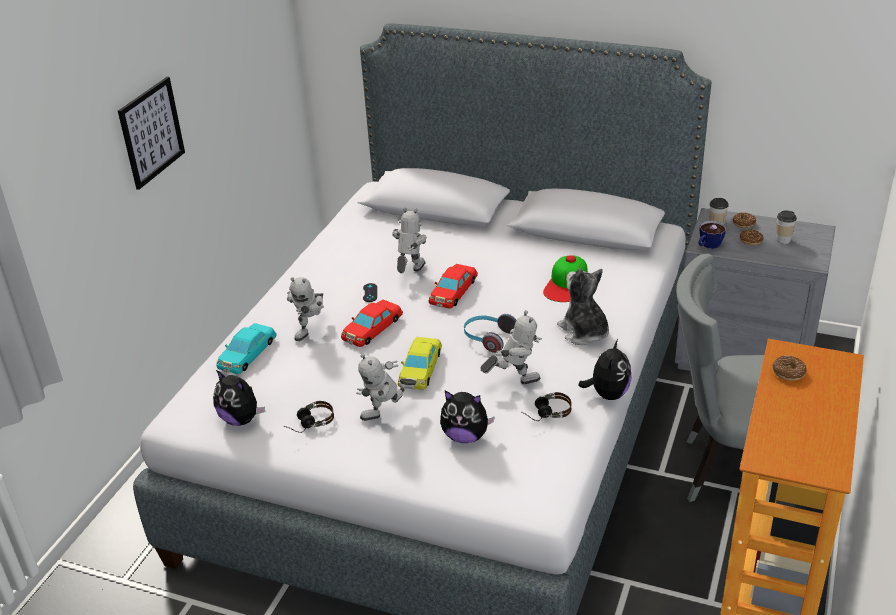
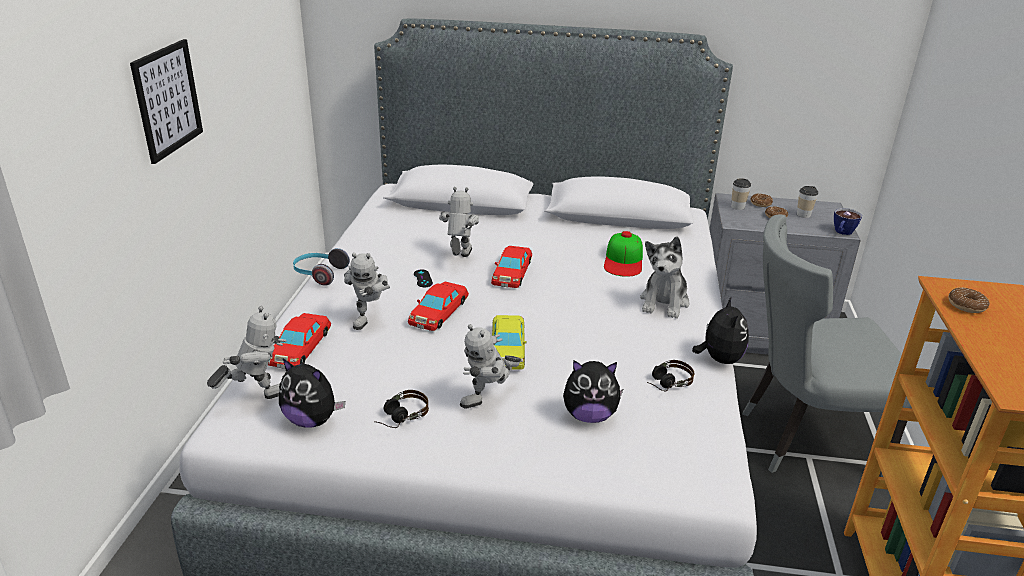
camera: 15 degrees left, 5 degrees down
(247, 353) = (300, 347): turquoise toy car -> red toy car
(488, 338) = (568, 314): headphones -> headphones (319, 274)
(514, 381) = (616, 353): toy robot -> toy robot (256, 396)
(584, 332) = (664, 302): plush toy -> plush toy turned 120 degrees counterclockwise
(708, 246) = (740, 222): cup -> cup (842, 232)

